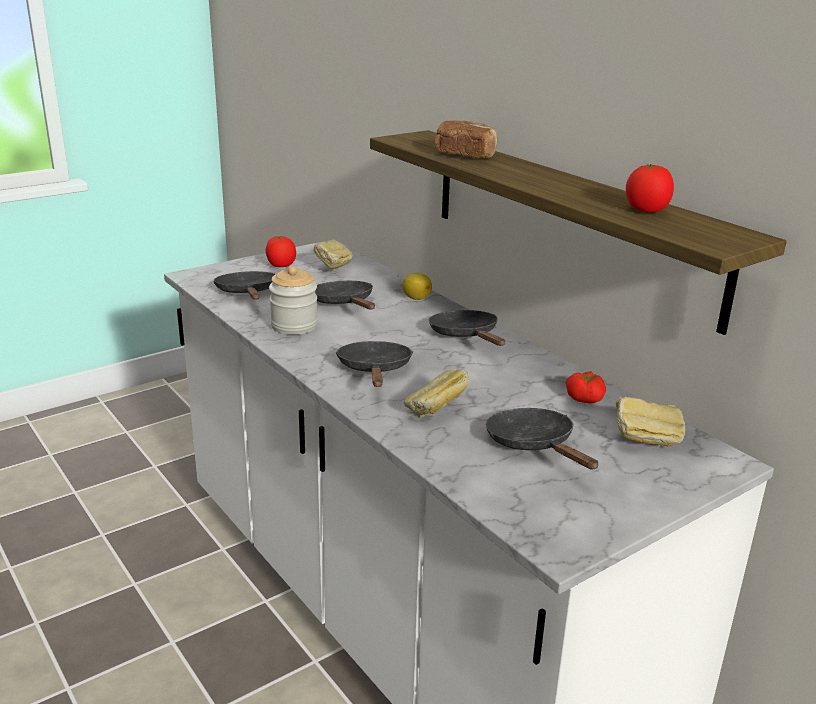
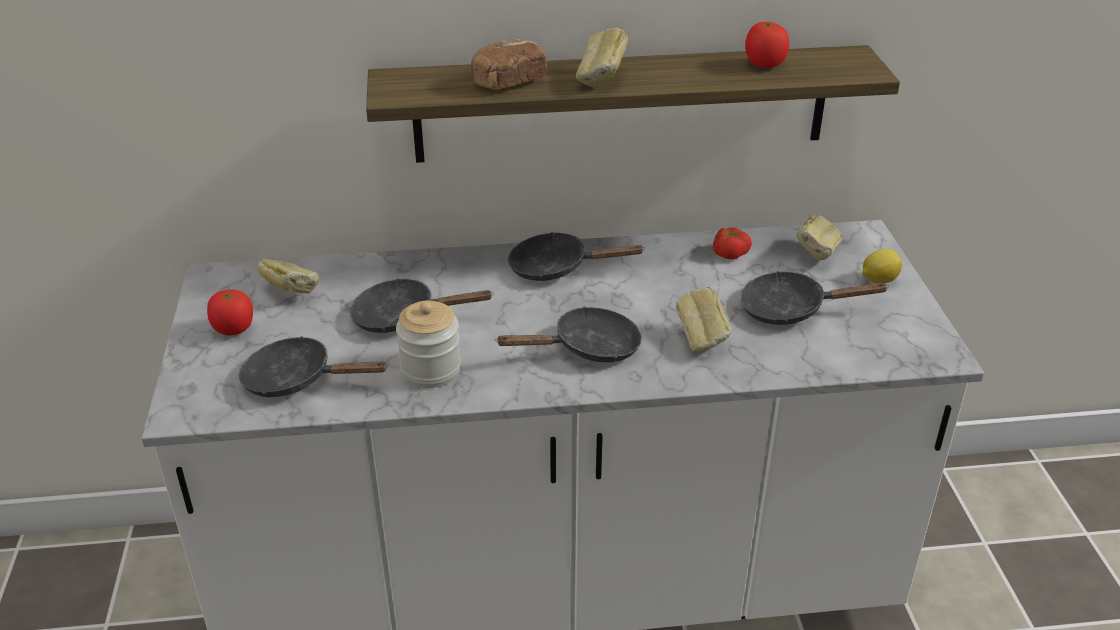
camera: 60 degrees left, 10 degrees up
(375, 370) = (588, 348): black frying pan -> black frying pan turned 135 degrees clockwise
(415, 298) = (436, 266): lemon -> lemon (878, 280)
(514, 173) = (601, 80): none -> bread

